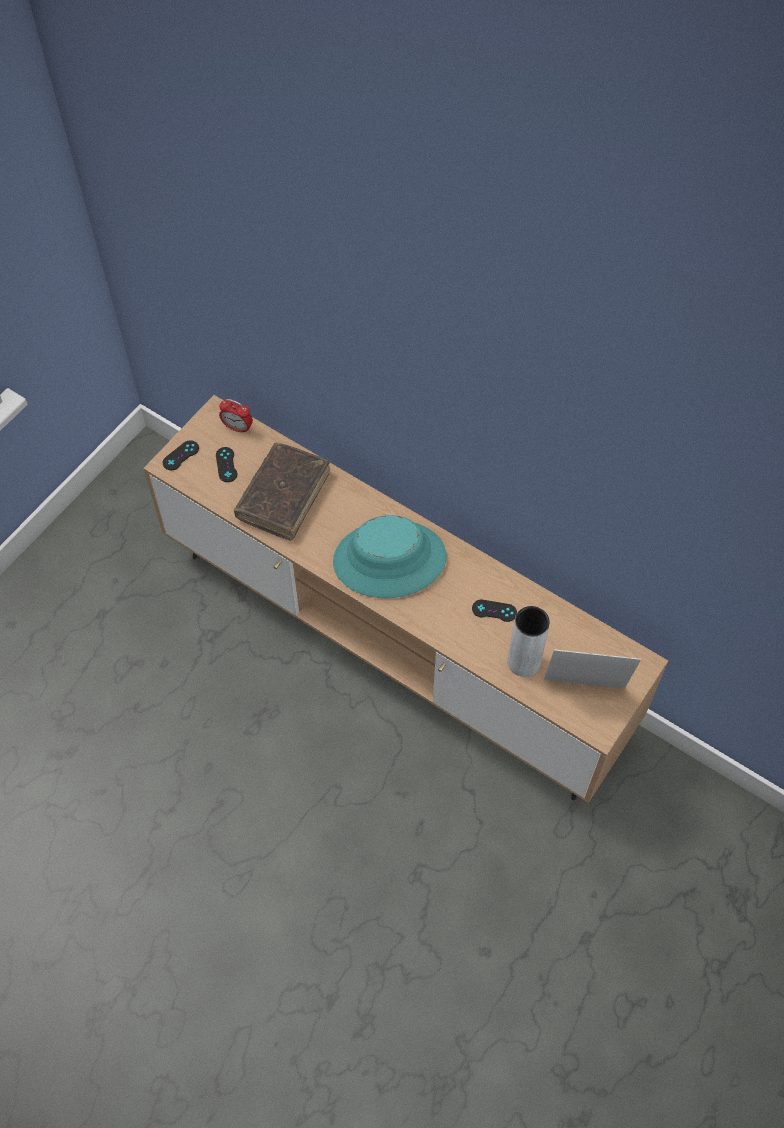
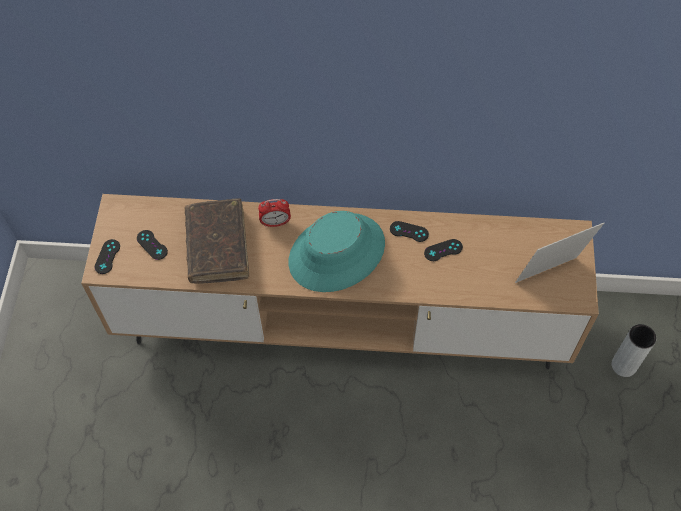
camera: 30 degrees left, 0 degrees up
(237, 427) = (141, 210): alarm clock -> alarm clock (275, 223)
(473, 575) = (409, 231): none -> black game controller
(523, 662) = (492, 277): grey vase -> grey vase (624, 365)

